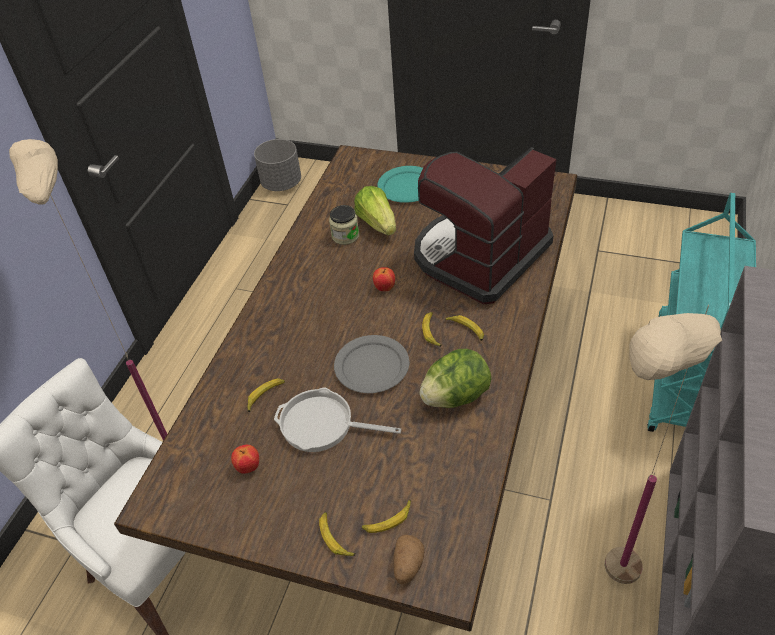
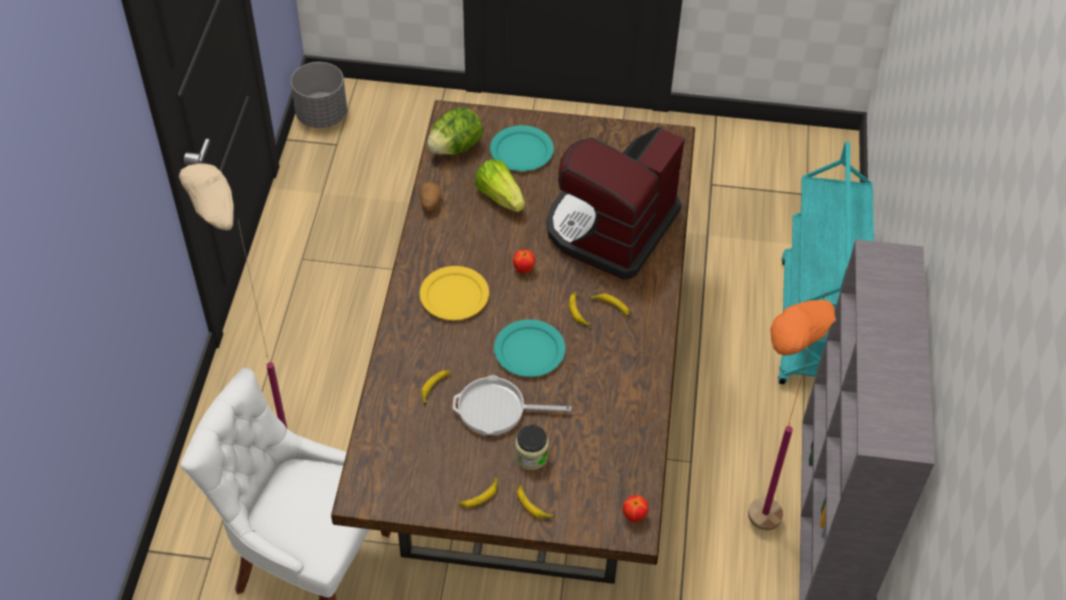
camera: 15 degrees left, 5 degrees up
(248, 467) = (439, 454): apple -> apple (634, 516)
(311, 308) = (455, 295): none -> yellow plate
(345, 236) = (469, 213): jar -> jar (531, 456)
(371, 366) = (529, 350): grey plate -> turquoise plate
(388, 520) = (575, 485): banana -> banana (479, 495)
(407, 566) = (599, 520): potato -> potato (430, 203)
(456, 396) = (613, 372): lettuce -> lettuce (455, 147)
(603, 593) = (748, 542): beige floor lamp -> orange floor lamp

